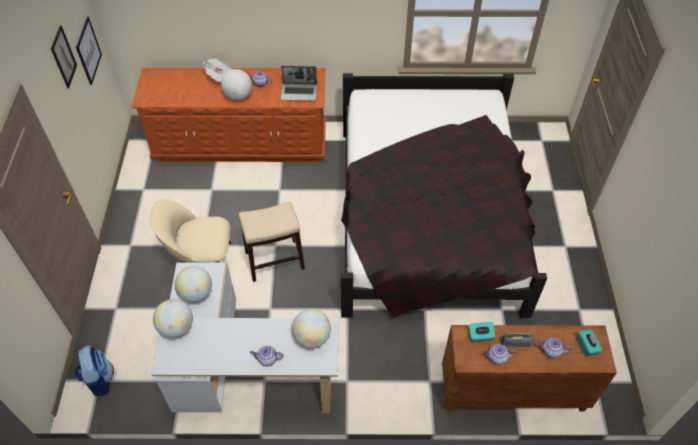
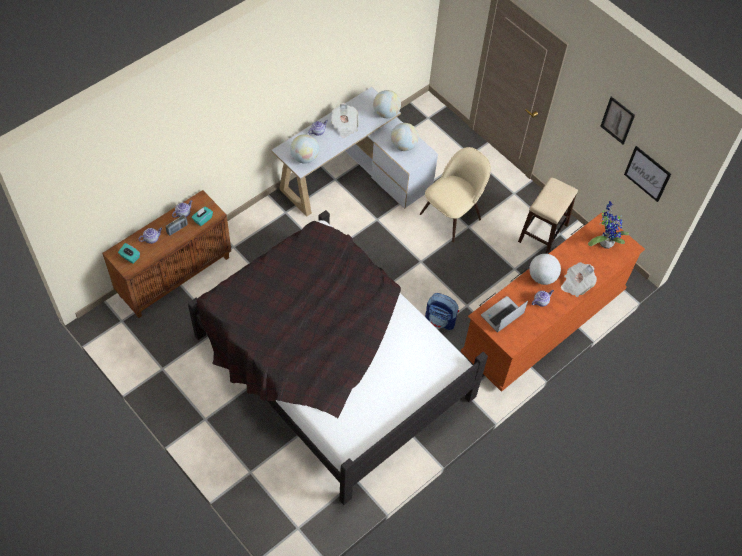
camera: 135 degrees right, 5 degrees up
(99, 379) = (428, 118): backpack -> backpack (440, 320)
(161, 88) = (604, 241): none -> potted plant
(233, 345) = (345, 126): none -> newspaper
(275, 260) = (409, 251): stool -> stool (542, 233)

